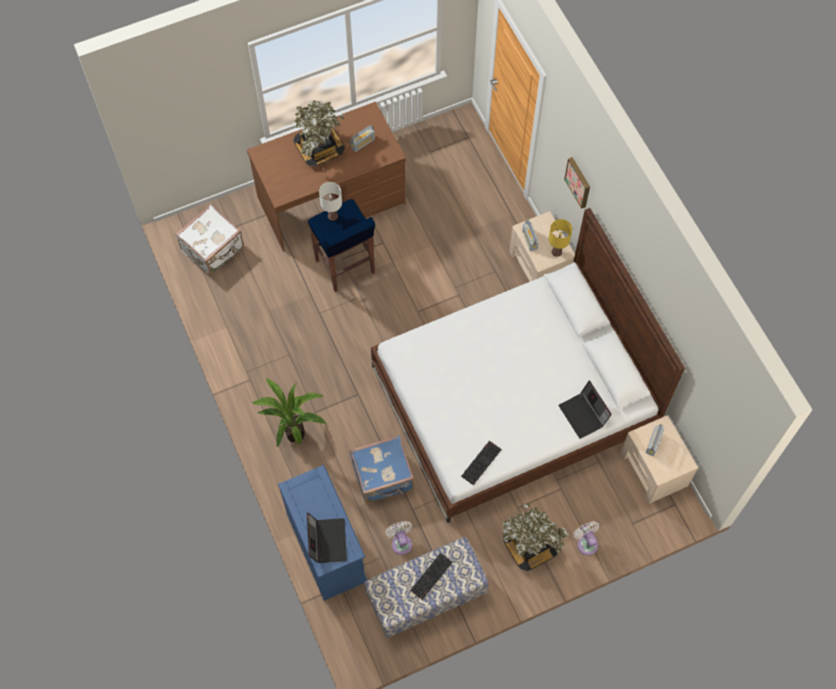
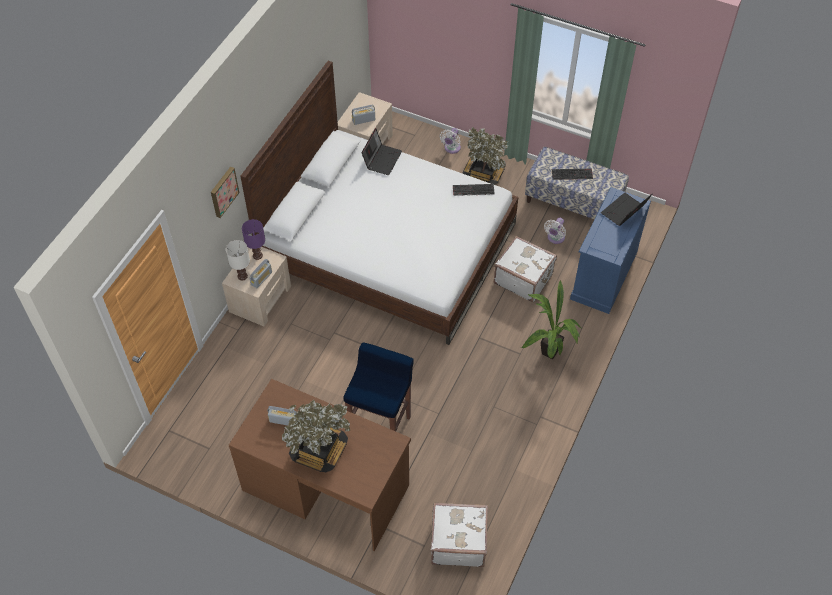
camera: 130 degrees left, 10 degrees down
(332, 216) = (374, 397): white table lamp -> white table lamp (242, 276)
(383, 477) = (523, 278): blue suitcase -> white suitcase
(556, 251) = (257, 256): yellow table lamp -> purple table lamp

